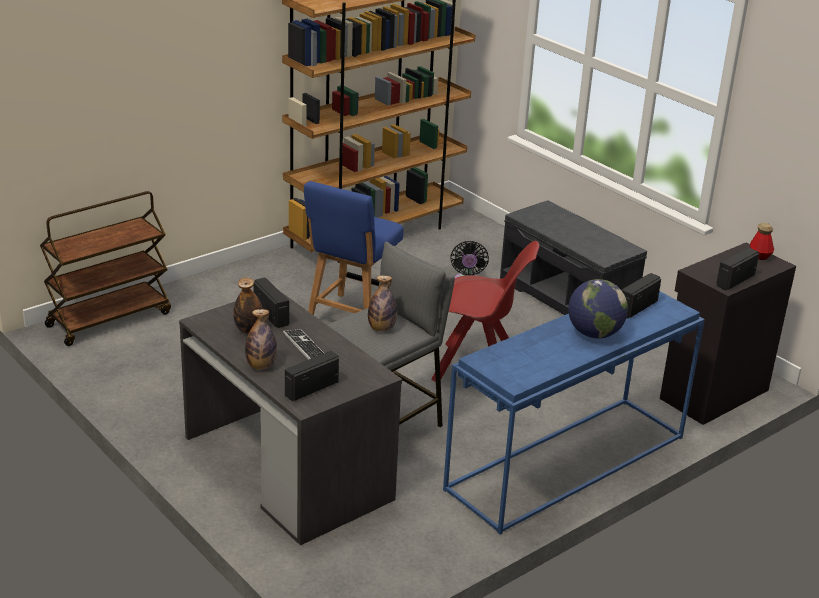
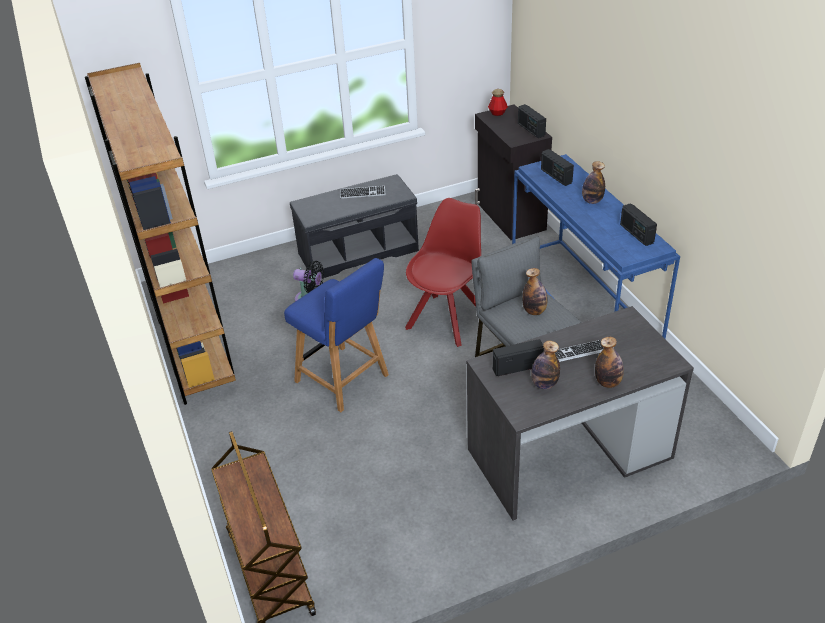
camera: 70 degrees left, 10 degrees up
(311, 388) = (645, 356): radio -> radio (636, 234)
(589, 235) = (362, 193): none -> keyboard
(594, 334) = (592, 201): globe -> bottle

